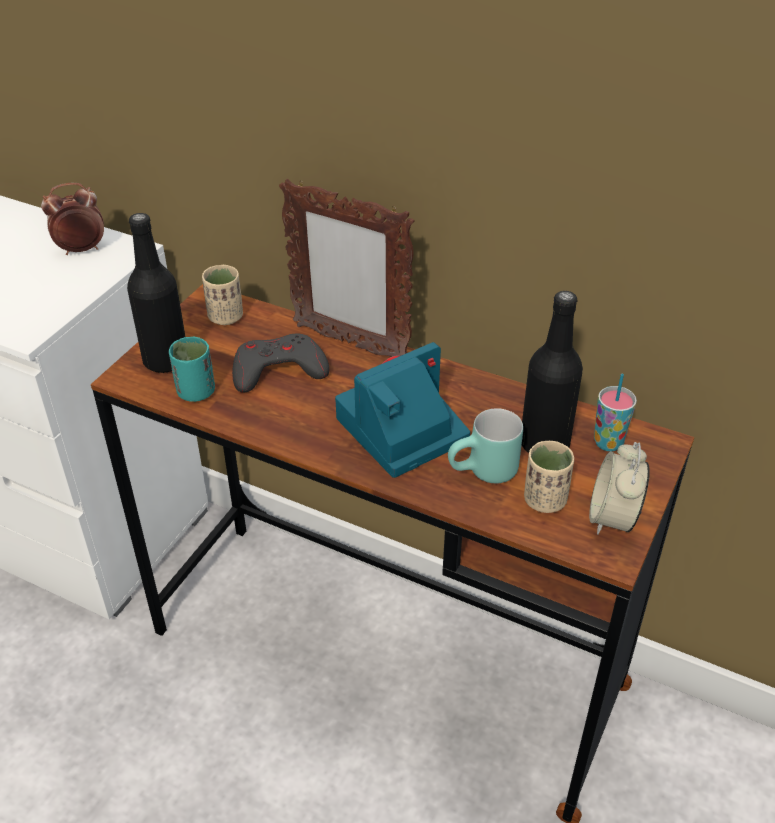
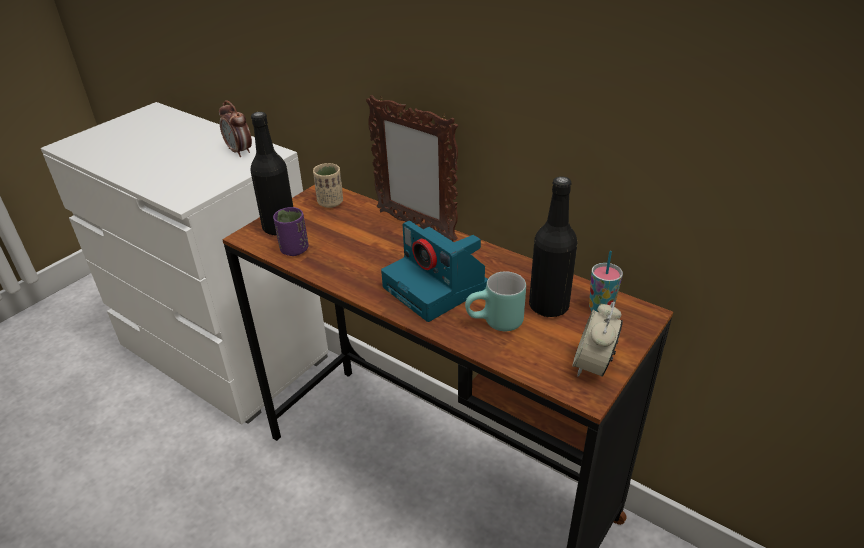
camera: 10 degrees right, 5 degrees down
(81, 250) = (240, 151): alarm clock -> alarm clock turned 120 degrees counterclockwise
(196, 392) = (294, 250): turquoise cup -> purple cup
(278, 370) = (358, 239): grey game controller -> none
(400, 431) = (437, 288): camera -> camera turned 105 degrees counterclockwise
(544, 500) = (540, 347): beige cup -> none

